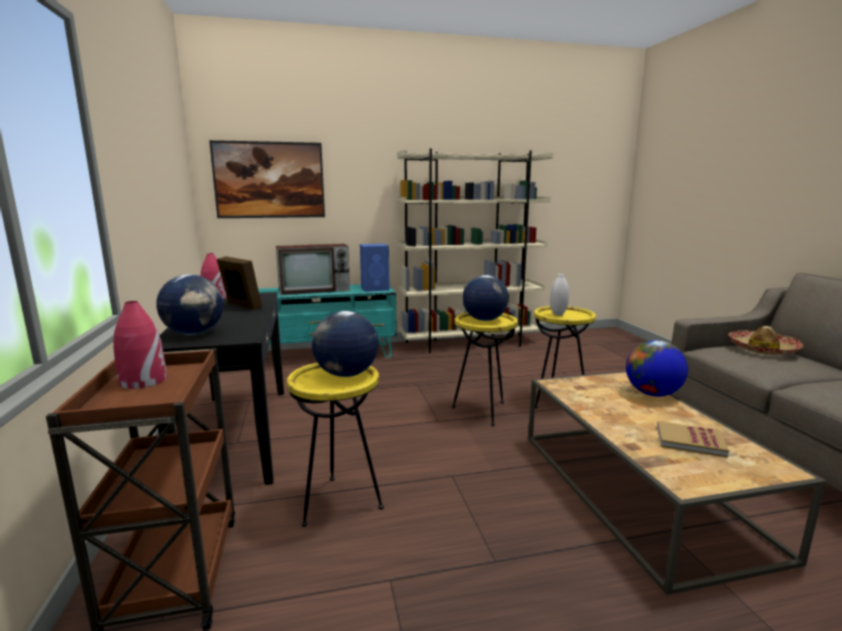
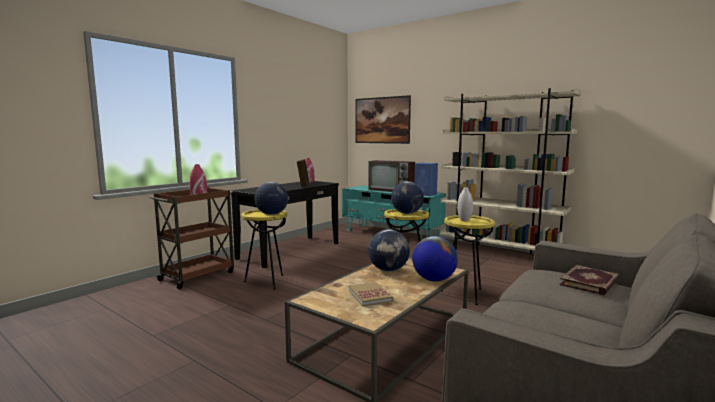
camera: 50 degrees right, 5 degrees down
(194, 333) = (255, 189): globe -> globe (388, 270)
(762, 349) = (590, 282): hat -> book

